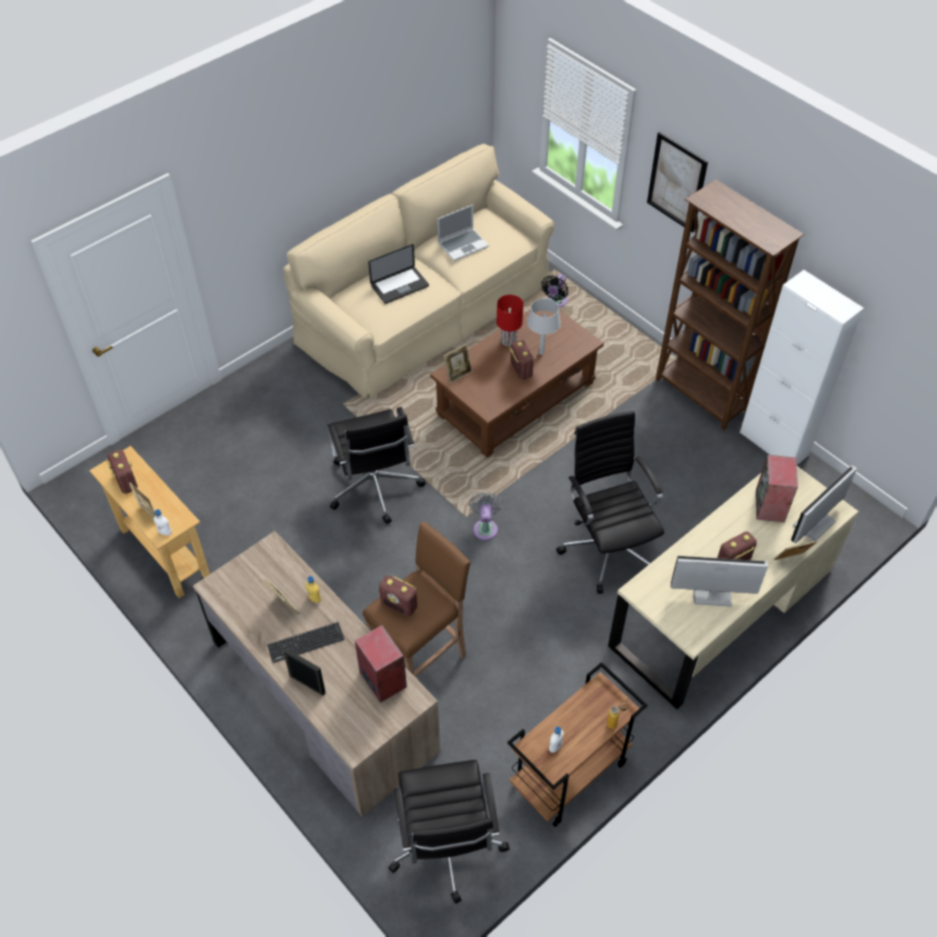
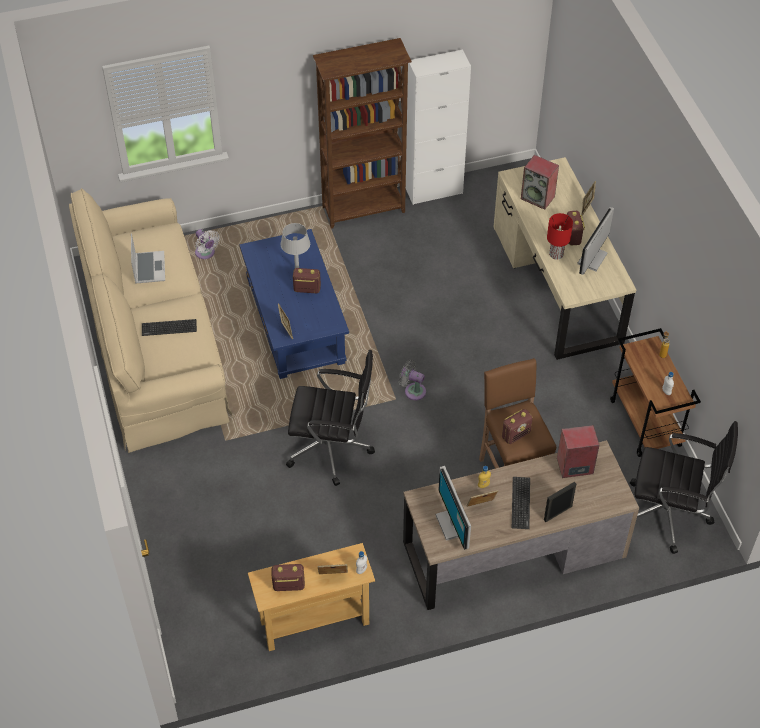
camera: 65 degrees left, 0 degrees up
(399, 286) = (169, 328): laptop -> keyboard
(508, 341) = (270, 285): red table lamp -> red table lamp (556, 254)
(516, 399) = (295, 321): brown coffee table -> blue coffee table
(556, 302) = (206, 254): black fan -> white fan
(608, 547) = (472, 324): black office chair -> none
(676, 182) = (273, 83): picture -> none
(815, 525) = (565, 183): monitor -> monitor (453, 524)

